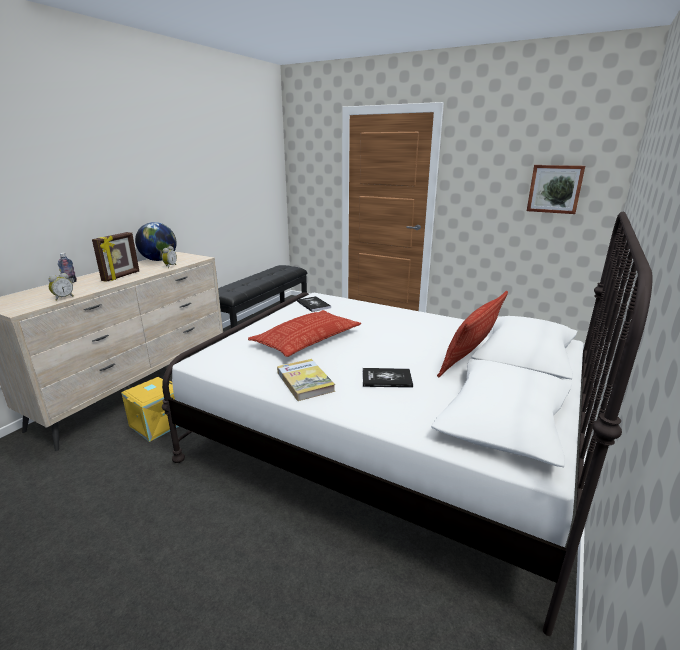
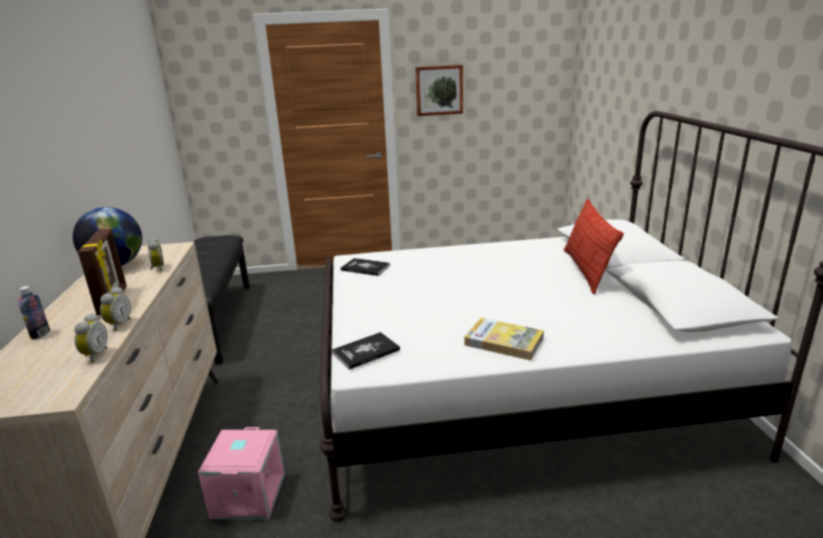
camera: 35 degrees left, 0 degrees up
(99, 287) = (118, 325): none -> alarm clock
(157, 424) = (247, 495): yellow storage box -> pink storage box
(307, 339) = (428, 303): pillow -> none
(386, 379) = (561, 311): book -> book (365, 351)
(555, 189) = (515, 95): picture -> picture (439, 90)

